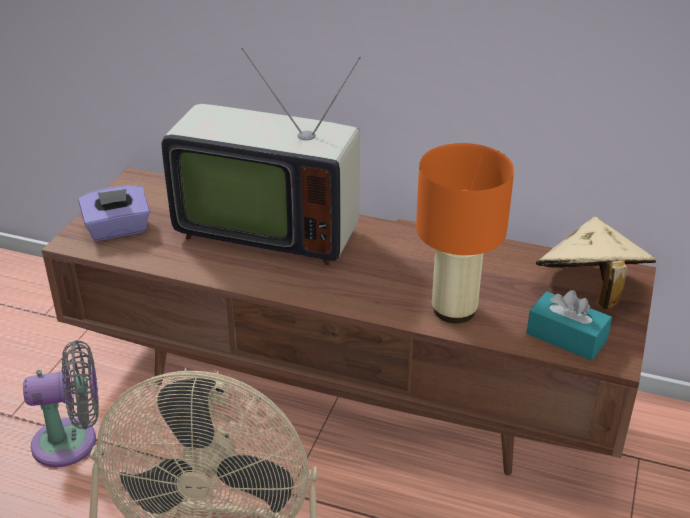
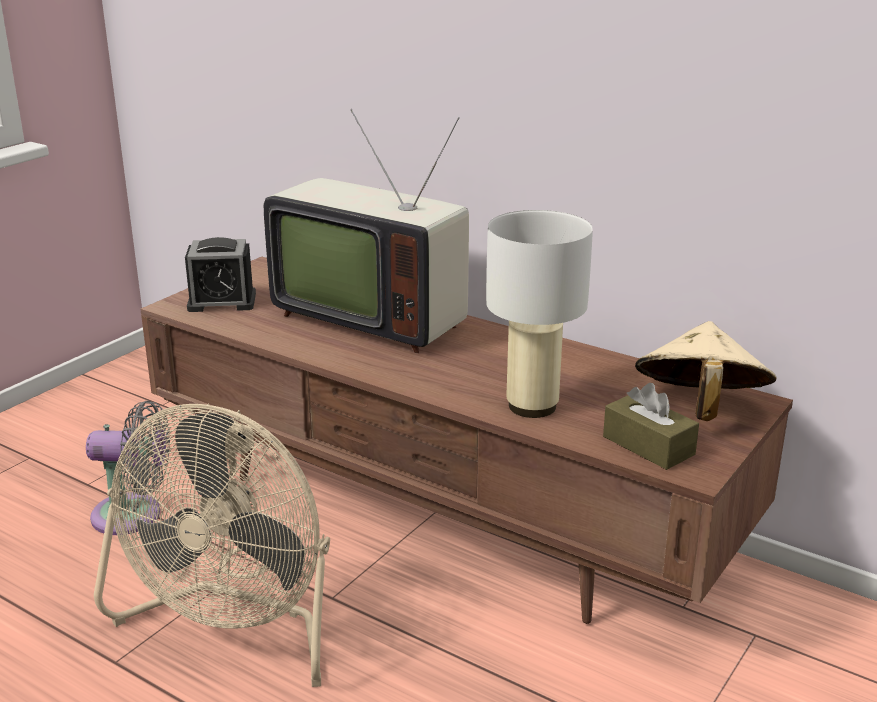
camera: 15 degrees right, 10 degrees down
(118, 229) = (222, 301): purple tissue box -> alarm clock
(453, 310) = (531, 406): orange table lamp -> white table lamp
(566, 337) = (648, 445): turquoise tissue box -> brown tissue box

